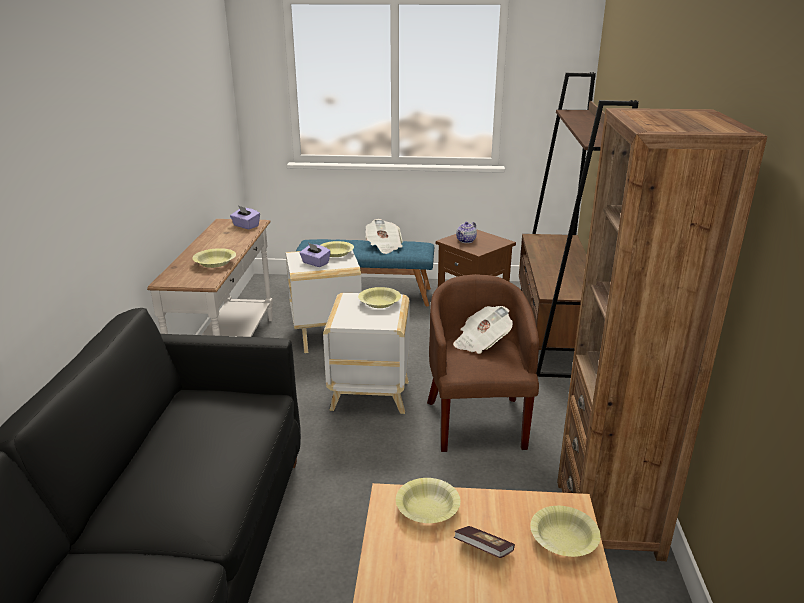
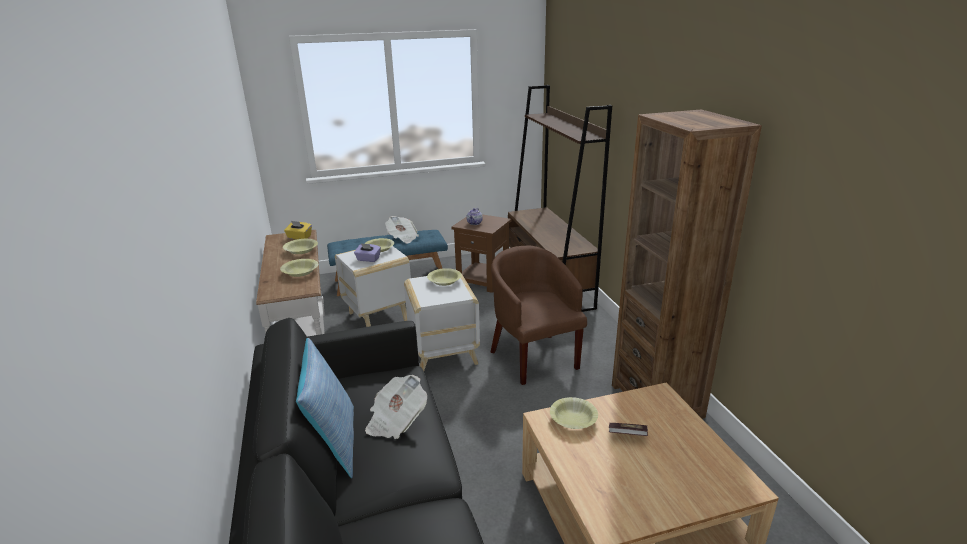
camera: 20 degrees left, 0 degrees up
(131, 459) = (334, 443): none -> pillow
(245, 226) = (299, 237): purple tissue box -> yellow tissue box
(481, 343) = (533, 297): newspaper -> newspaper (396, 420)
(563, 539) = (670, 415): yellow bowl -> yellow bowl (301, 250)

